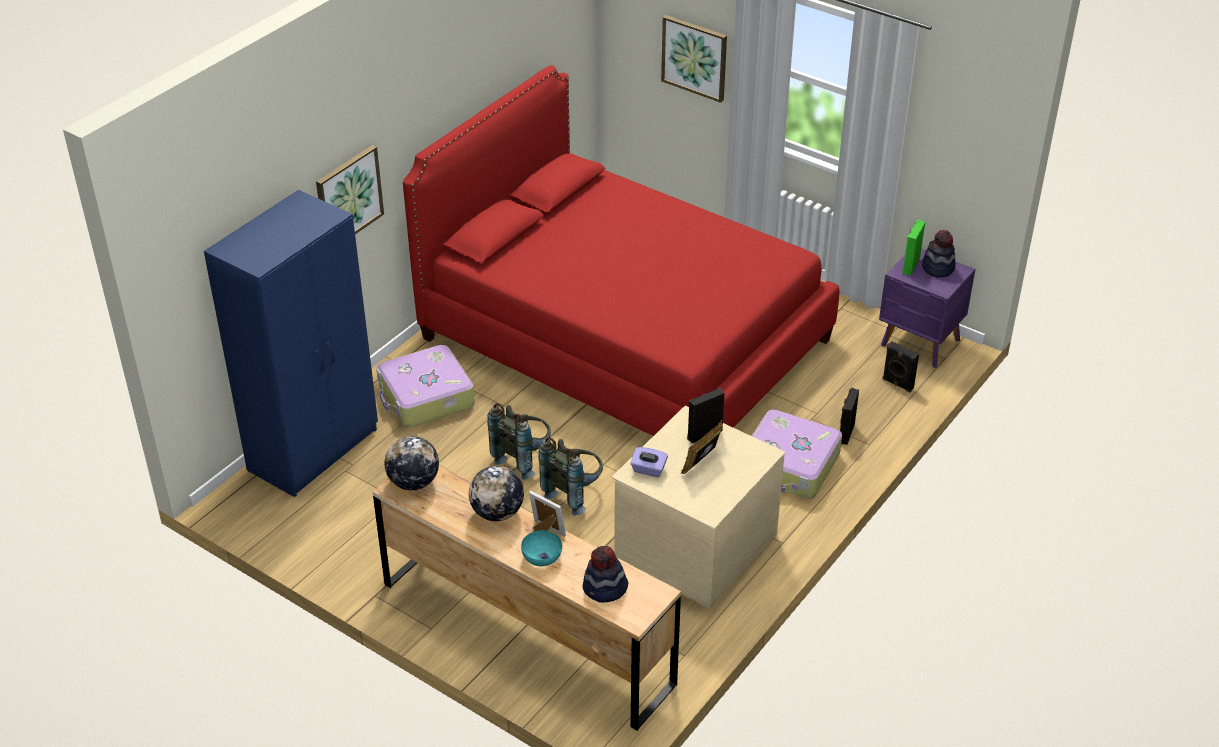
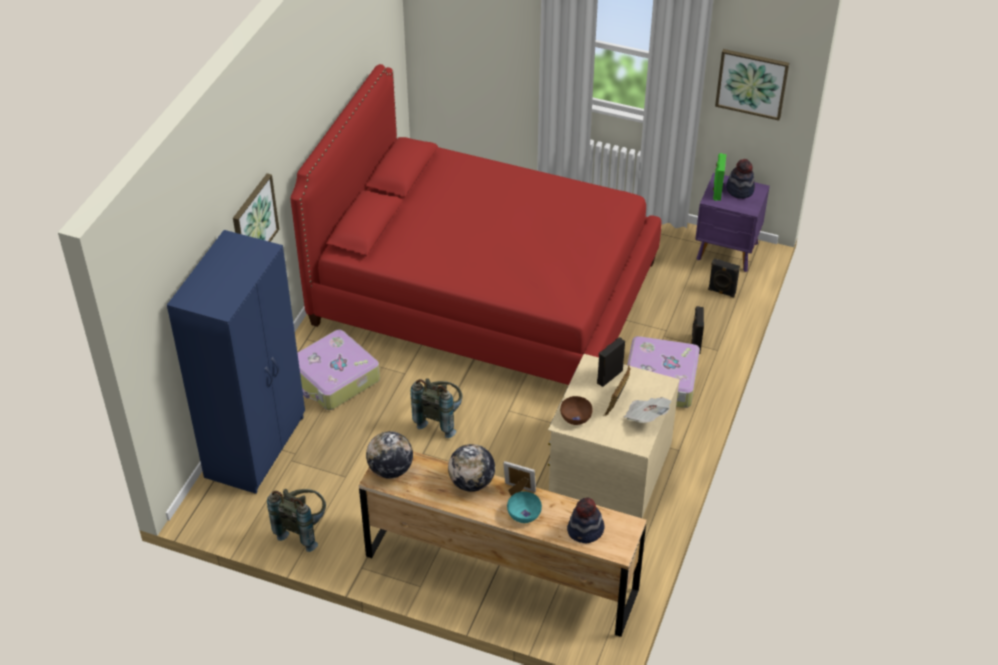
camera: 15 degrees left, 5 degrees up
(574, 493) = (494, 441): grey backpack -> grey backpack (303, 529)
(648, 470) = (576, 417): purple tissue box -> brown bowl
(694, 57) = (500, 37): picture -> picture (752, 83)
(729, 484) = (646, 417): none -> newspaper

